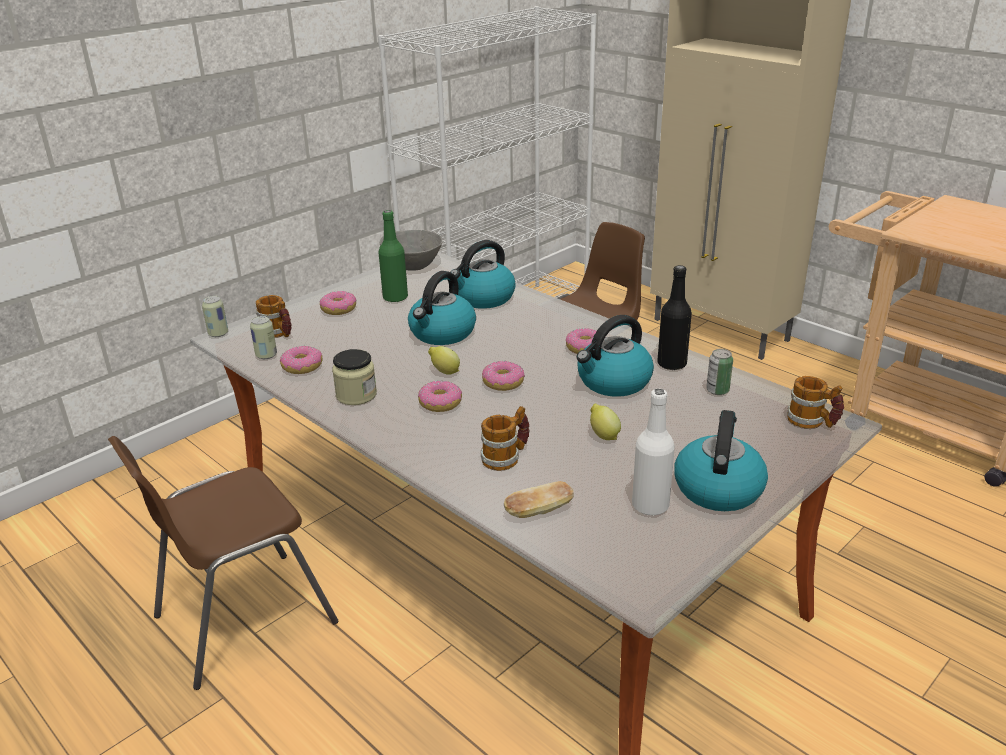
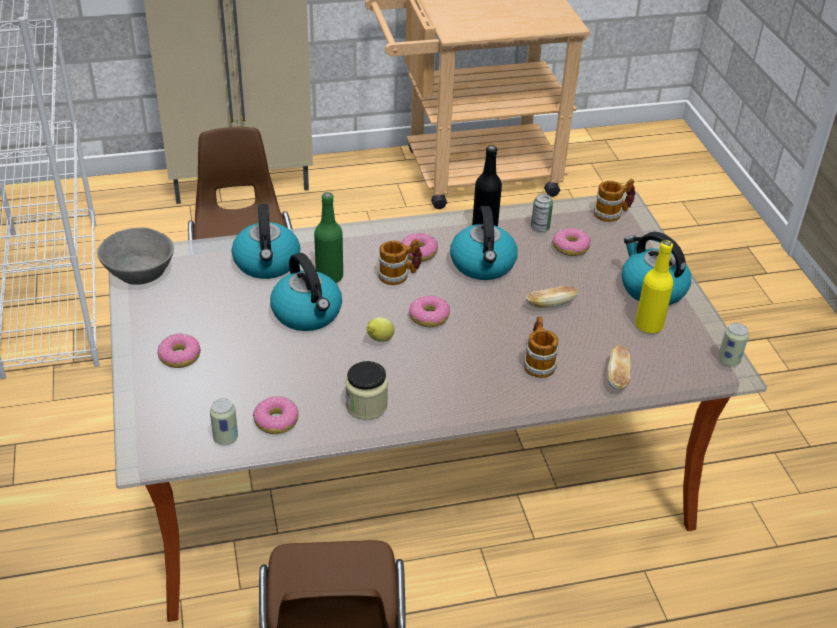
camera: 60 degrees left, 10 degrees up
(218, 333) = (133, 458): can -> can (729, 360)
(278, 333) = (186, 415): mug -> mug (399, 275)
(395, 298) = (200, 312): green bottle -> green bottle (329, 277)
(440, 403) = (428, 363): donut -> donut (571, 247)
(603, 435) = (550, 304): lemon -> bread
(650, 505) = (649, 325): white bottle -> yellow bottle

